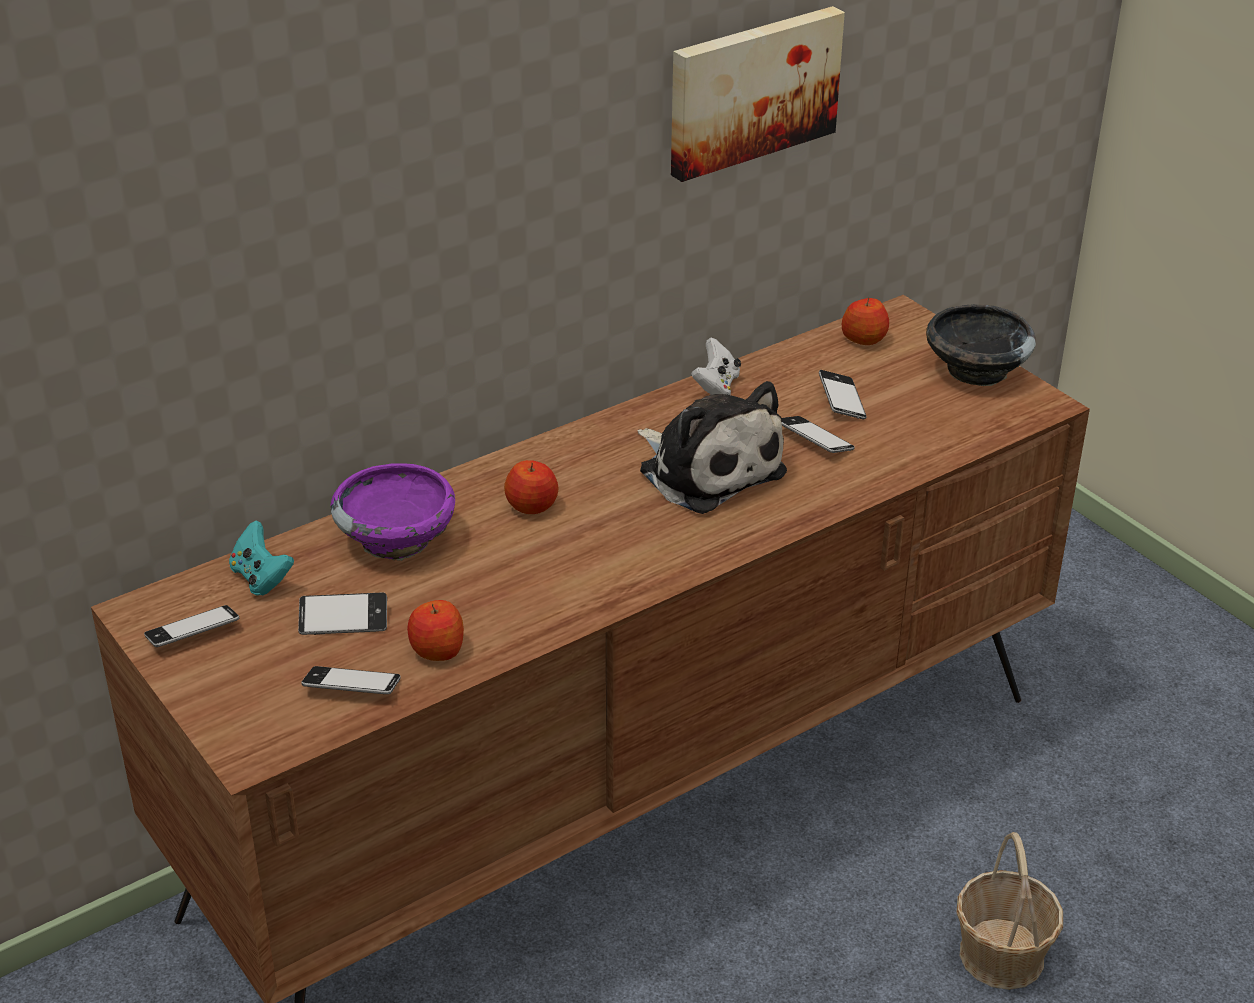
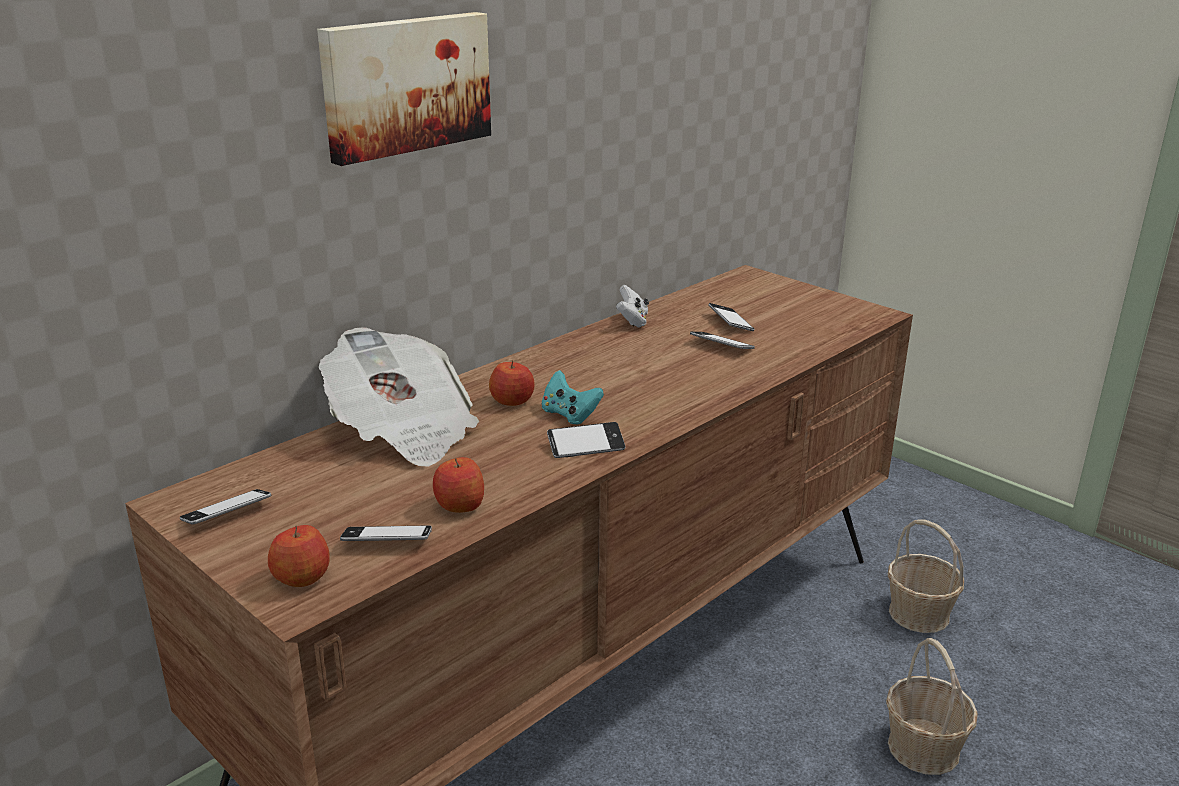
camera: 10 degrees left, 10 degrees down
(261, 578) = (286, 468): turquoise game controller -> turquoise game controller (569, 415)
(343, 620) = (368, 491): phone -> phone (586, 446)
(397, 539) = (403, 431): purple bowl -> newspaper
(707, 469) = (646, 368): plush toy -> none
(751, 90) = (646, 82): picture -> picture (405, 85)
(864, 338) = (729, 288): apple -> apple (302, 577)
(976, 369) = (819, 299): black bowl -> none
(1066, 783) = (919, 614): none -> basket

